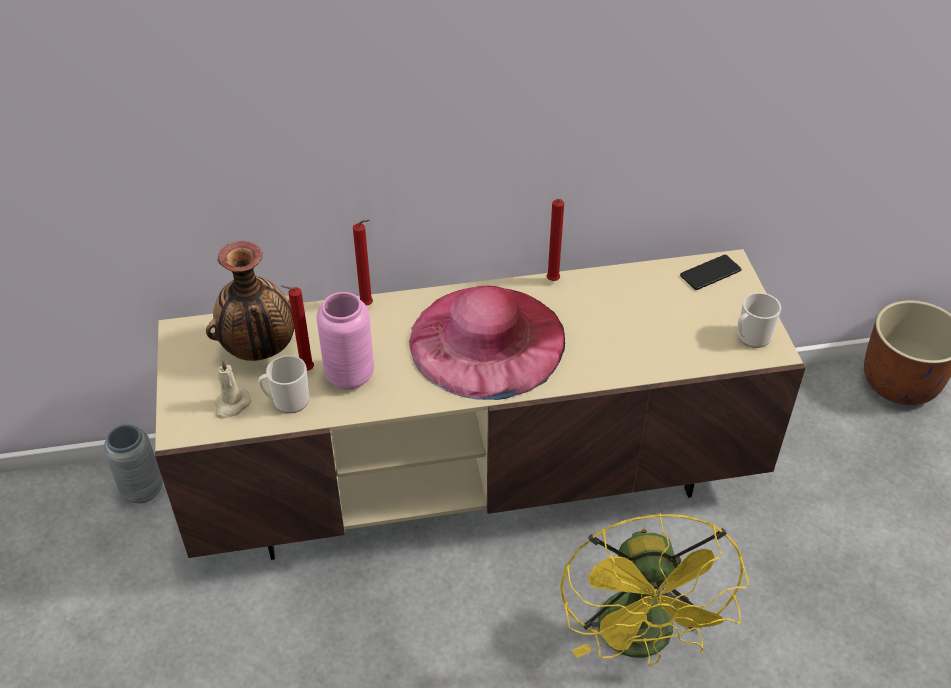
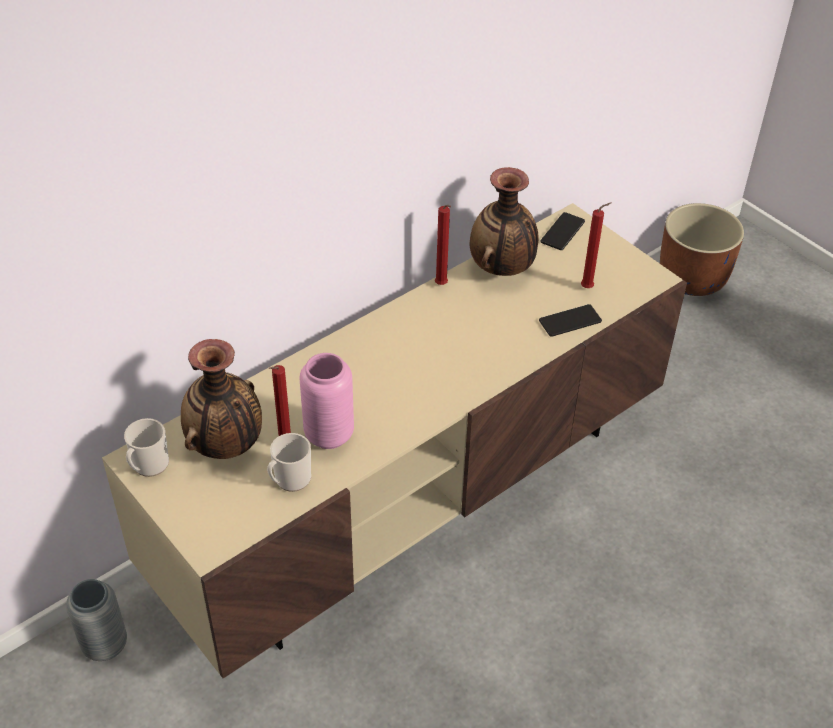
camera: 30 degrees left, 0 degrees up
(231, 405) = (240, 505): beige candle -> none
(368, 306) = (296, 366): red candle -> red candle (589, 288)
(487, 340) = (425, 357): pink hat -> none
(623, 287) = (502, 268): none -> vase
(641, 641) = (637, 569): yellow fan -> none
(652, 360) = (570, 321): none -> phone
(750, 337) = (631, 274): mug -> mug (148, 466)

